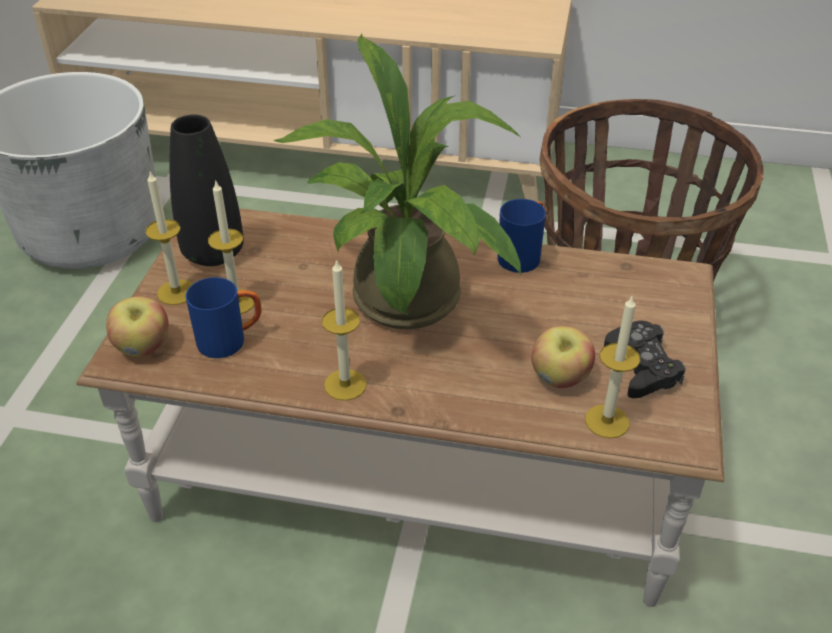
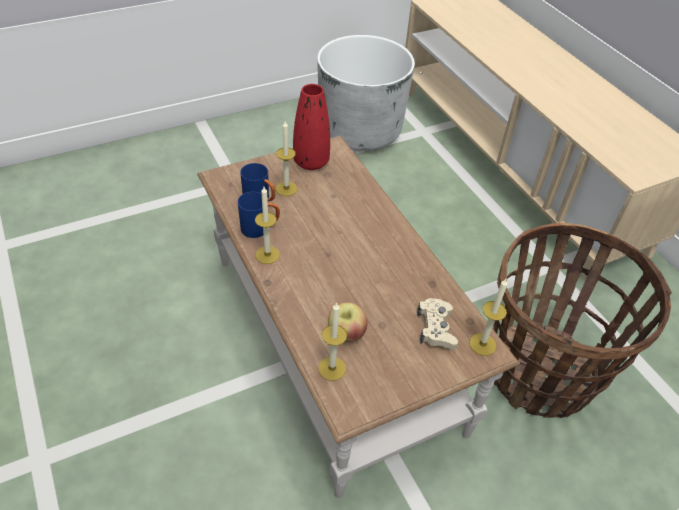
camera: 50 degrees right, 5 degrees up
(143, 347) = (231, 178): apple -> none
(176, 292) = (274, 167): candle -> candle (482, 344)
(213, 253) = (311, 162): black vase -> red vase
(408, 308) = (341, 248): potted plant -> none
(522, 255) = (429, 271): blue mug -> blue mug (260, 229)
(616, 298) = (436, 328): none -> beige game controller
(642, 367) = (388, 366): black game controller -> none

